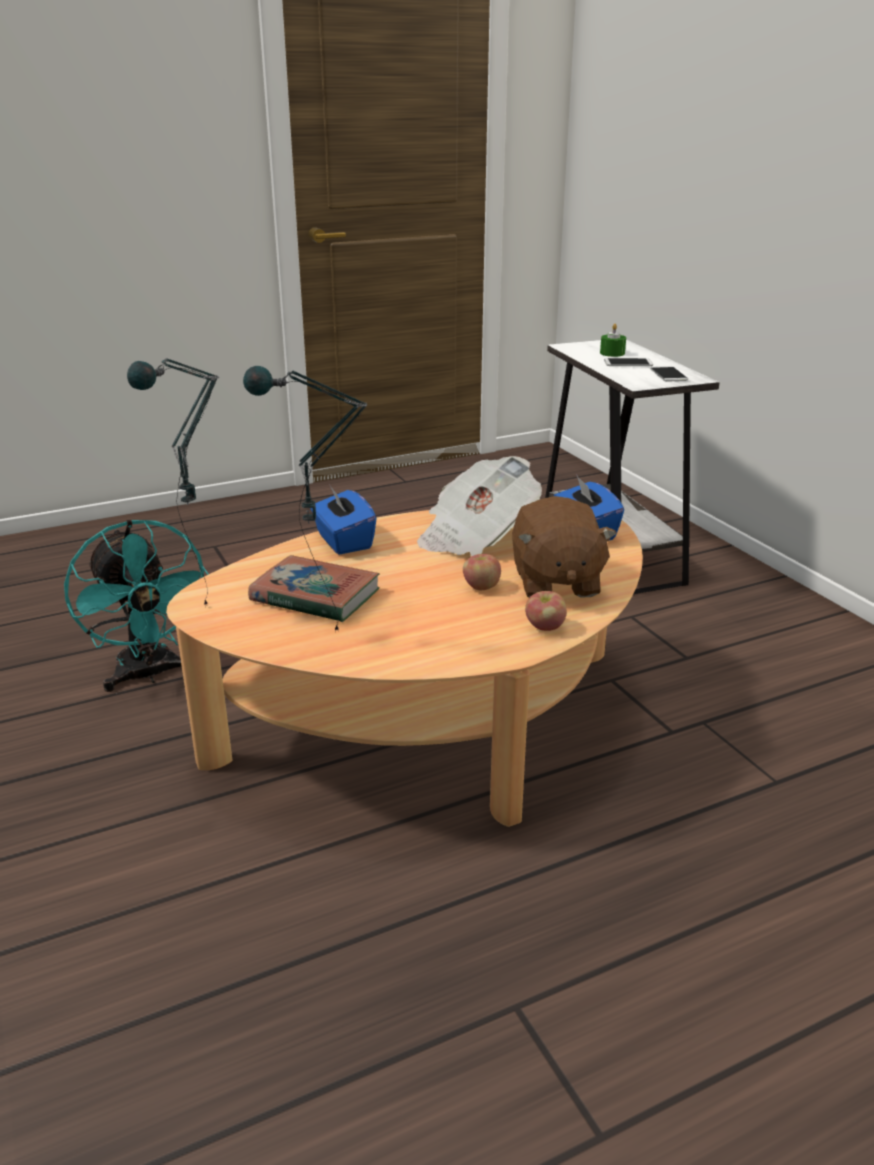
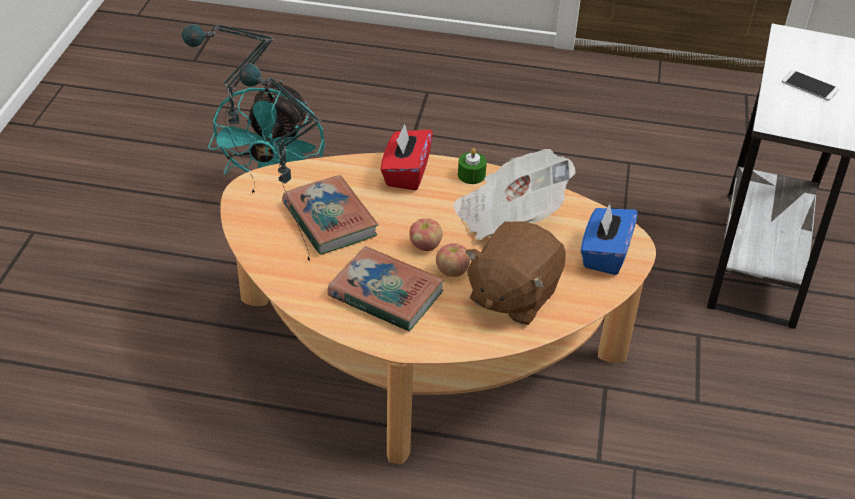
camera: 35 degrees right, 15 degrees up
(343, 541) = (406, 173): blue tissue box -> red tissue box
(446, 625) = (386, 294): none -> book
(545, 627) = (451, 334): apple -> apple (425, 246)
(612, 353) = (816, 63): green candle -> green candle (471, 175)
(668, 375) = (825, 121): phone -> none

